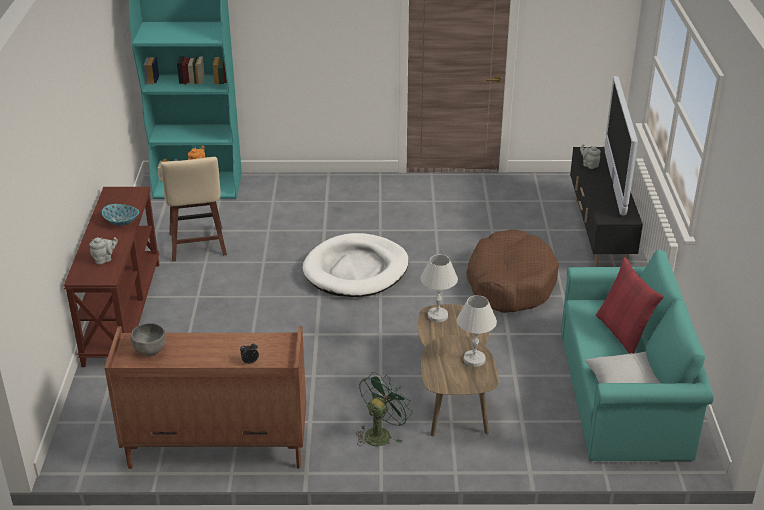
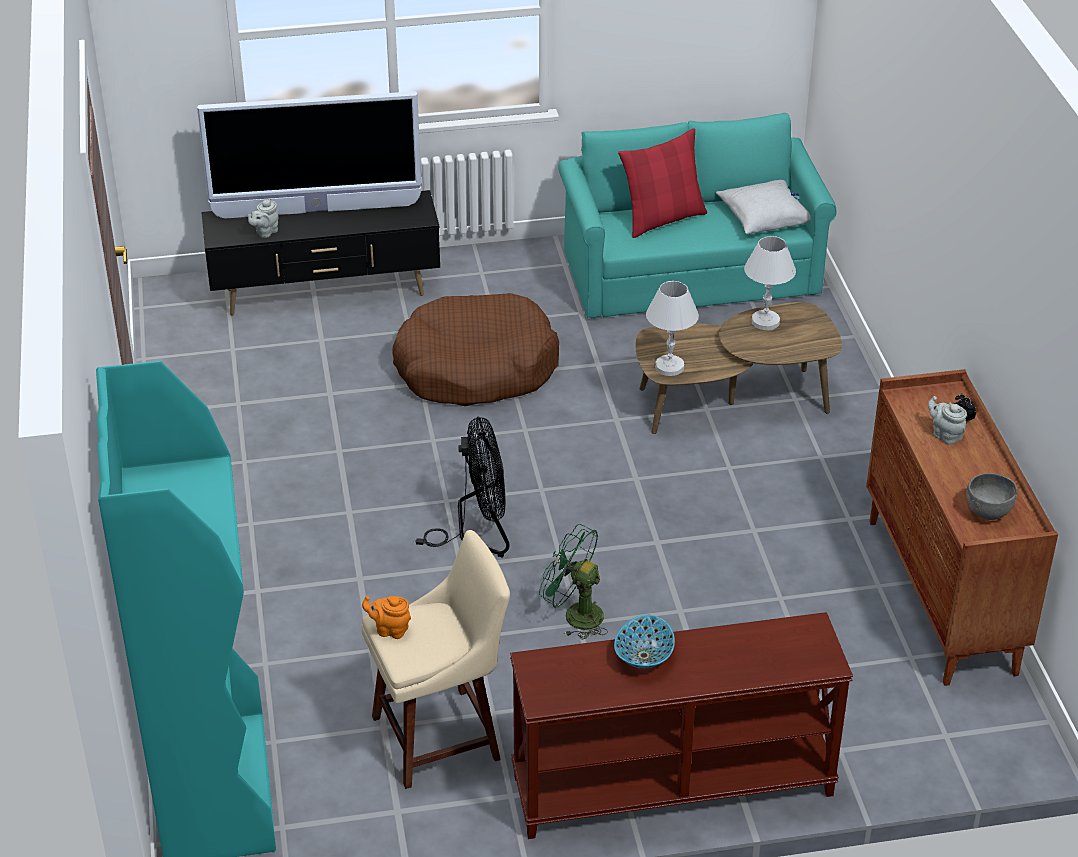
camera: 100 degrees left, 5 degrees up
(104, 259) = (764, 645): grey teapot -> grey teapot (945, 435)
(356, 270) = (476, 524): white dog bed -> black fan
(380, 433) = (843, 454): green fan -> green fan (575, 614)

